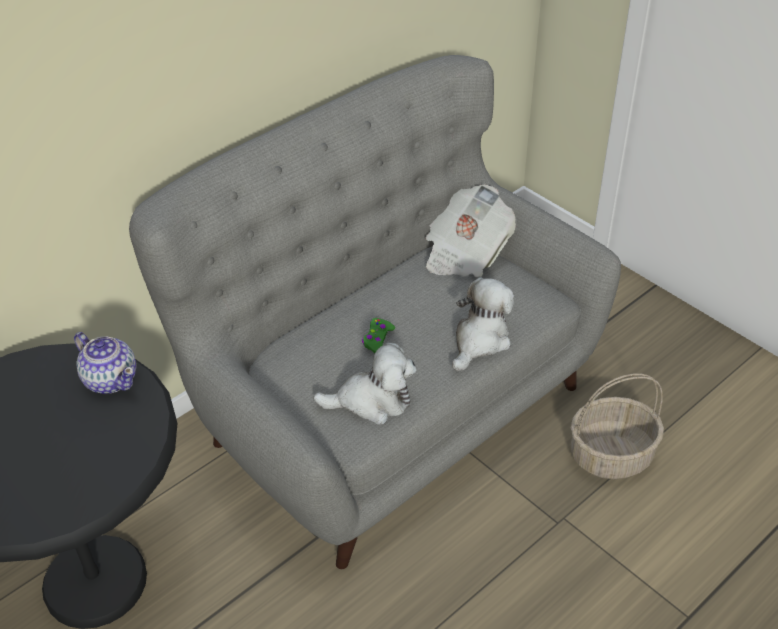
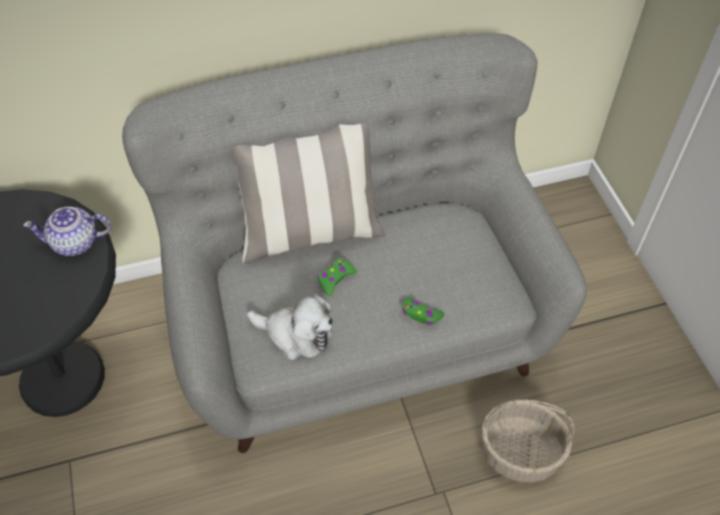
camera: 25 degrees right, 10 degrees up
(111, 379) = (76, 243): teapot -> teapot turned 105 degrees clockwise
(323, 311) = (310, 231): none -> pillow
(464, 252) = (463, 221): newspaper -> none
(480, 340) = (421, 314): plush toy -> green game controller

